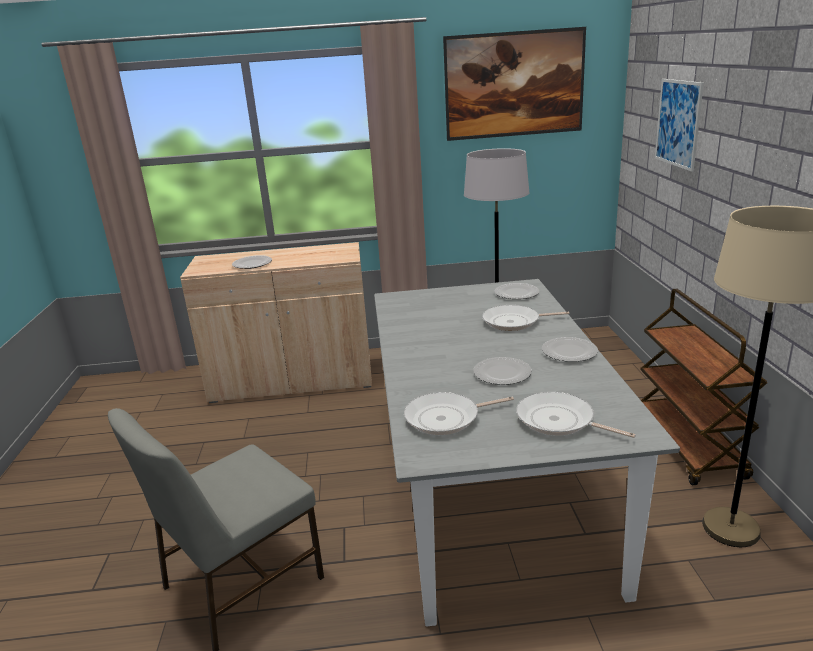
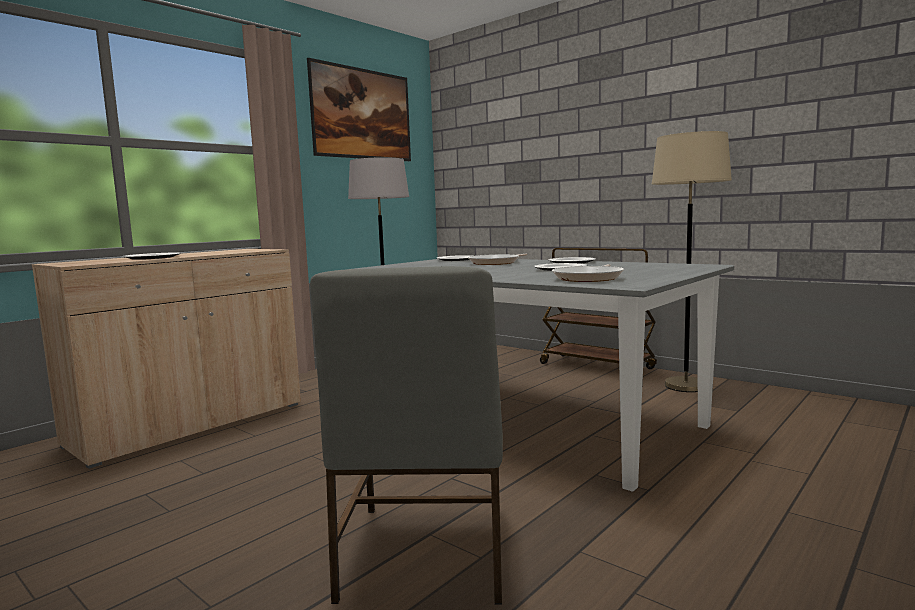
camera: 45 degrees left, 15 degrees down
(559, 421) = (655, 269): frying pan -> none
(678, 123) = (509, 139): picture -> none

